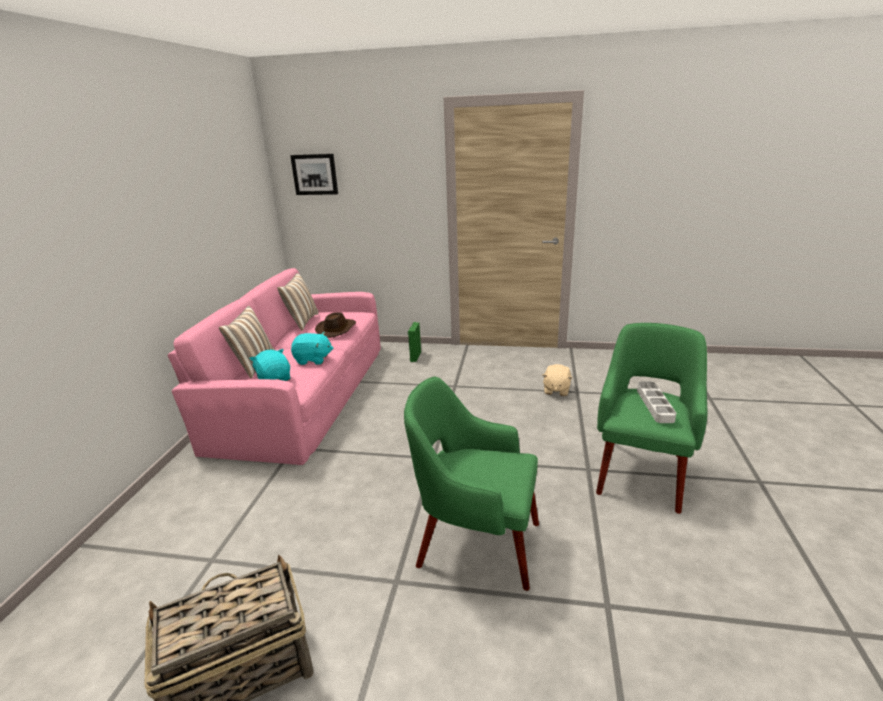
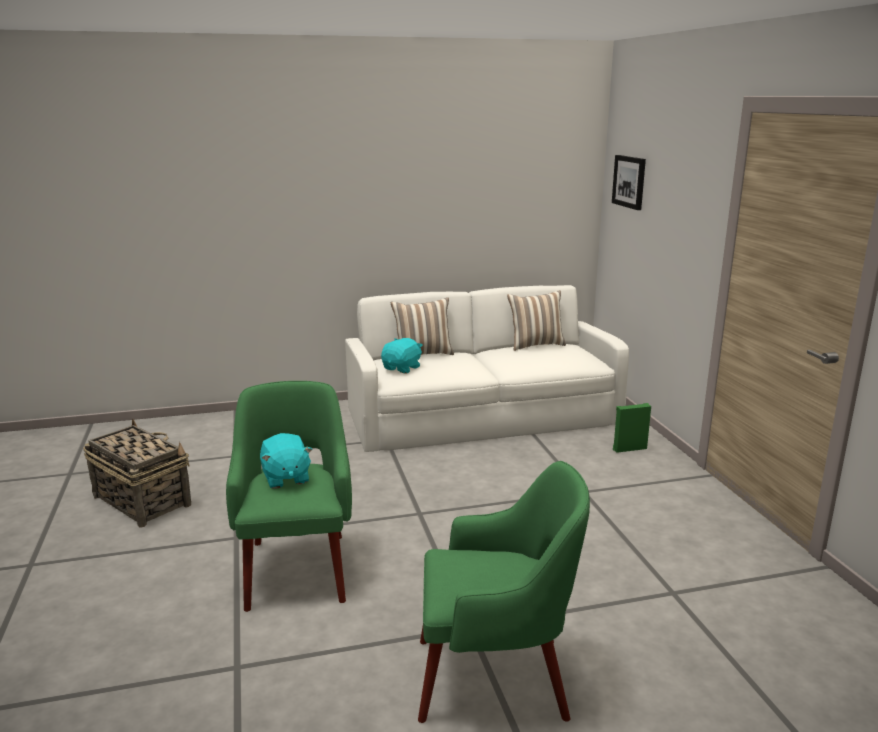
camera: 65 degrees right, 5 degrees down
(302, 392) = (482, 413): pink sofa -> white sofa
(313, 360) = (453, 371): turquoise plush toy -> turquoise plush toy (285, 478)
(336, 329) = (533, 362): brown hat -> none
(556, 390) = (657, 572): beige plush toy -> none
(654, 405) = (494, 575): grey tray -> none

